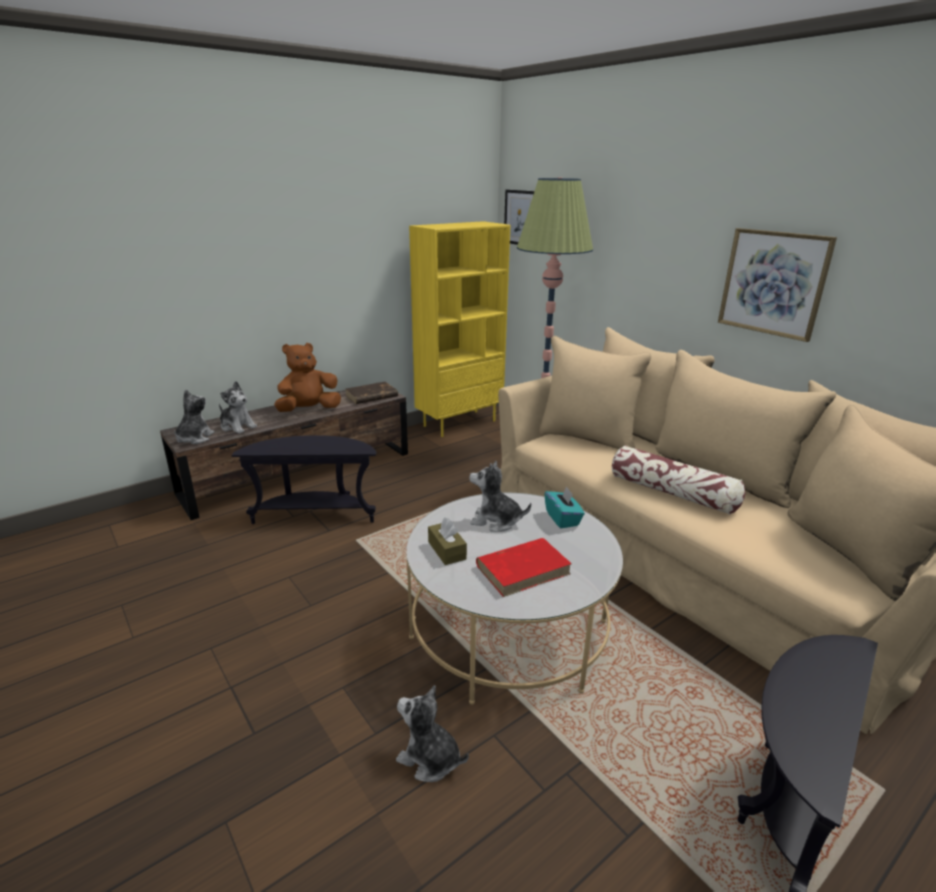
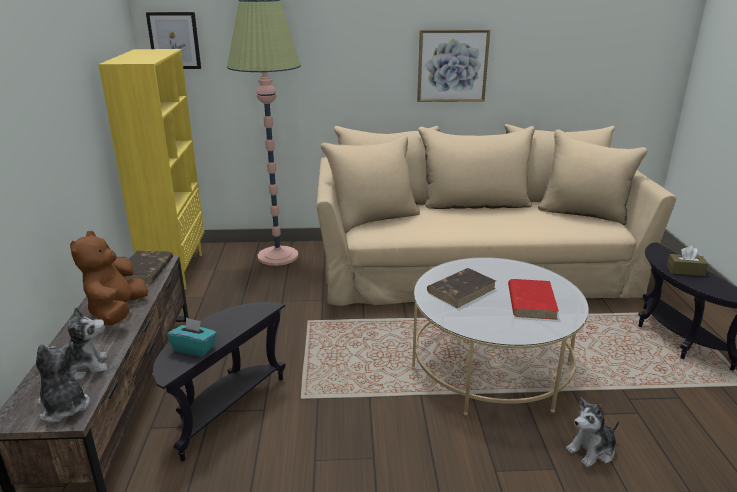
camera: 55 degrees left, 0 degrees up
(447, 550) = (484, 321): brown tissue box -> brown tissue box (685, 271)
(496, 521) = (461, 290): plush toy -> brown book
(562, 518) = (482, 267): turquoise tissue box -> turquoise tissue box (194, 348)
(672, 493) = (485, 225): pillow -> none

